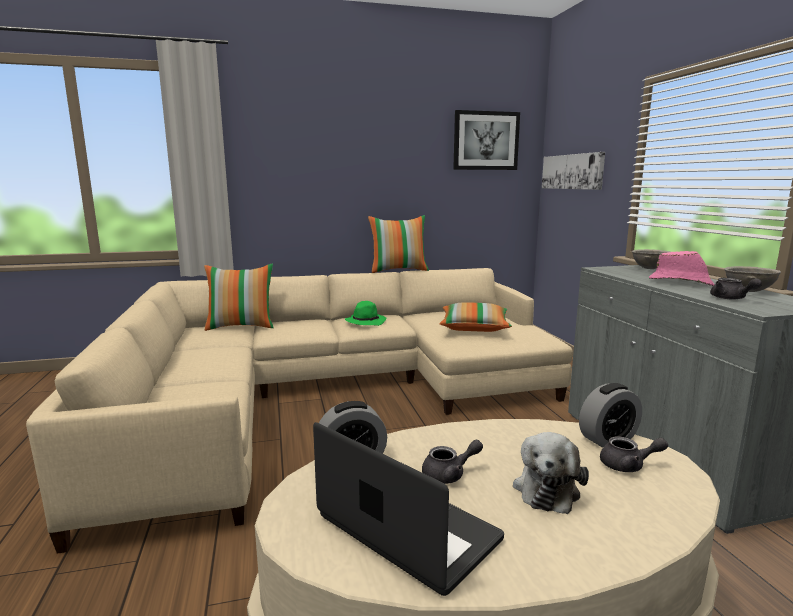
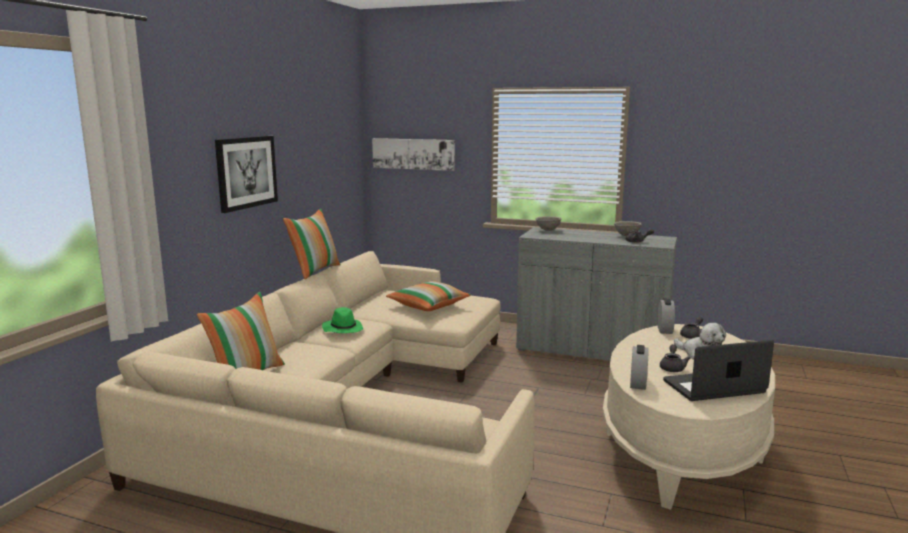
camera: 55 degrees left, 0 degrees up
(486, 141) = (333, 125): picture -> picture (246, 172)
(681, 282) = (592, 237): pink hat -> none

